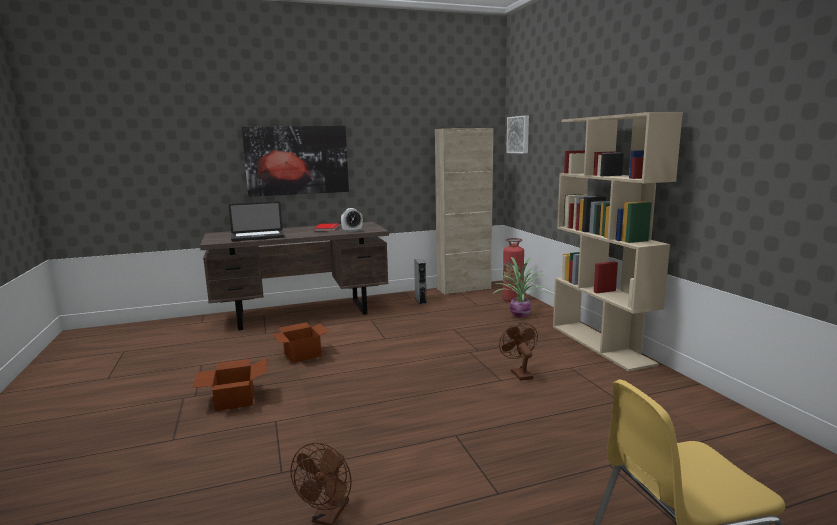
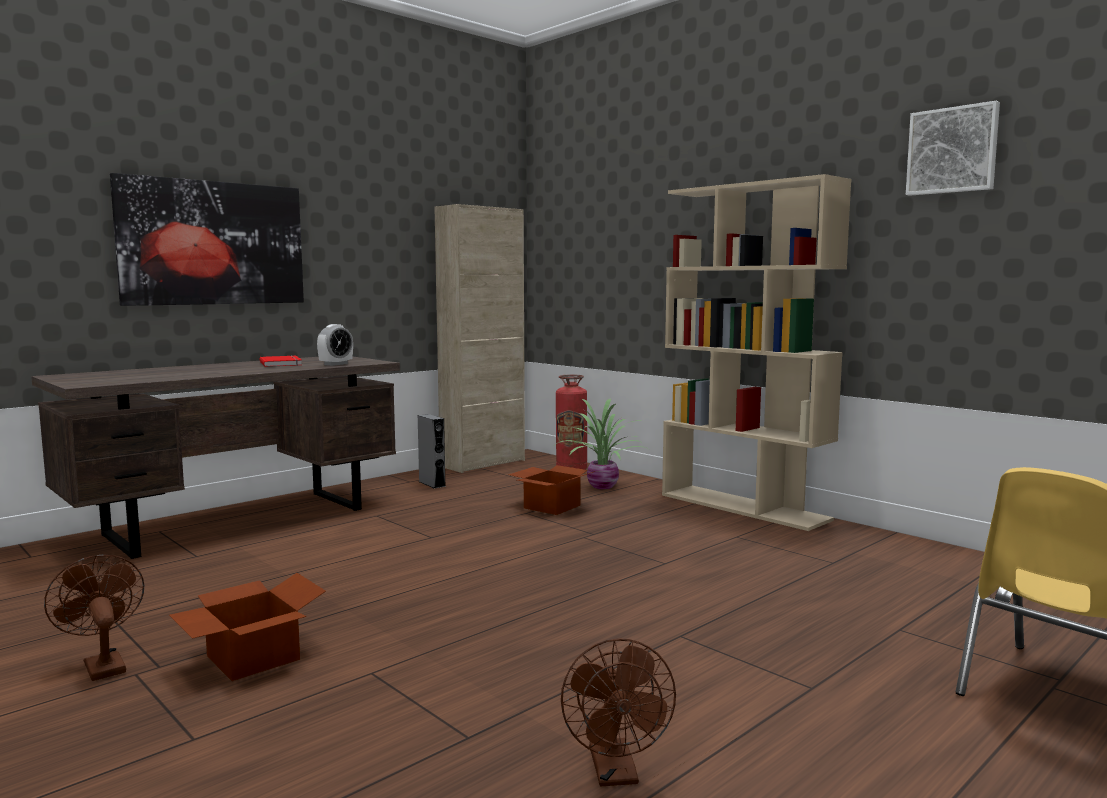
camera: 25 degrees left, 5 degrees down
(258, 237) = (168, 376): laptop -> none
(302, 354) = (308, 575): cardboard box -> cardboard box (551, 506)
(519, 134) = (557, 222): picture -> picture (952, 150)
(519, 373) = (680, 552): brown fan -> brown fan (102, 665)

